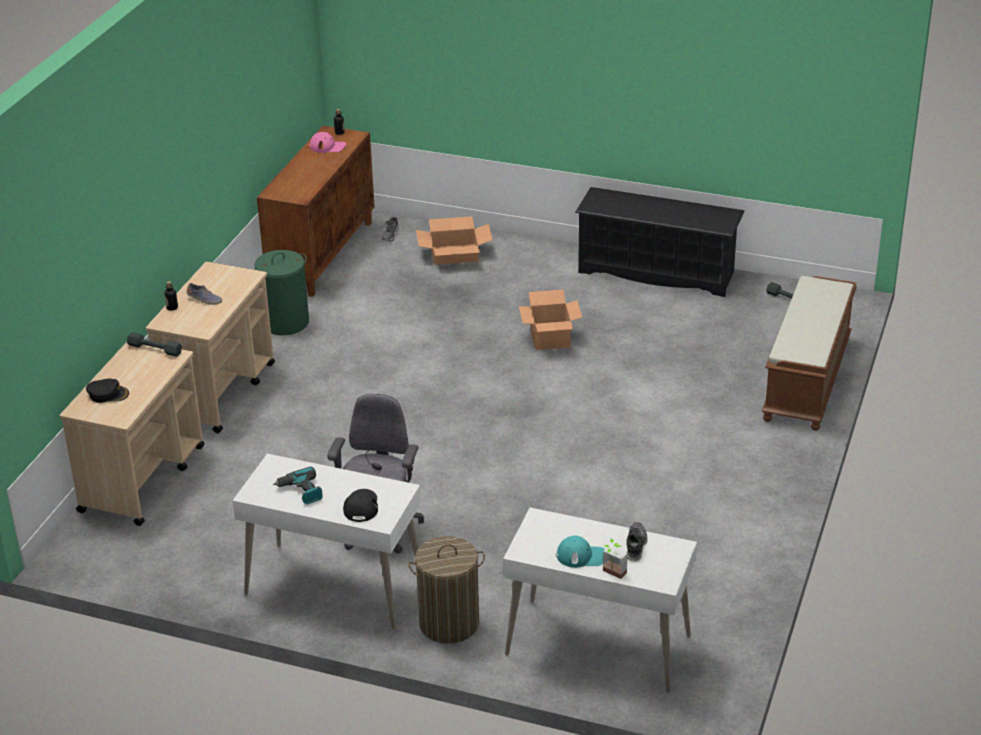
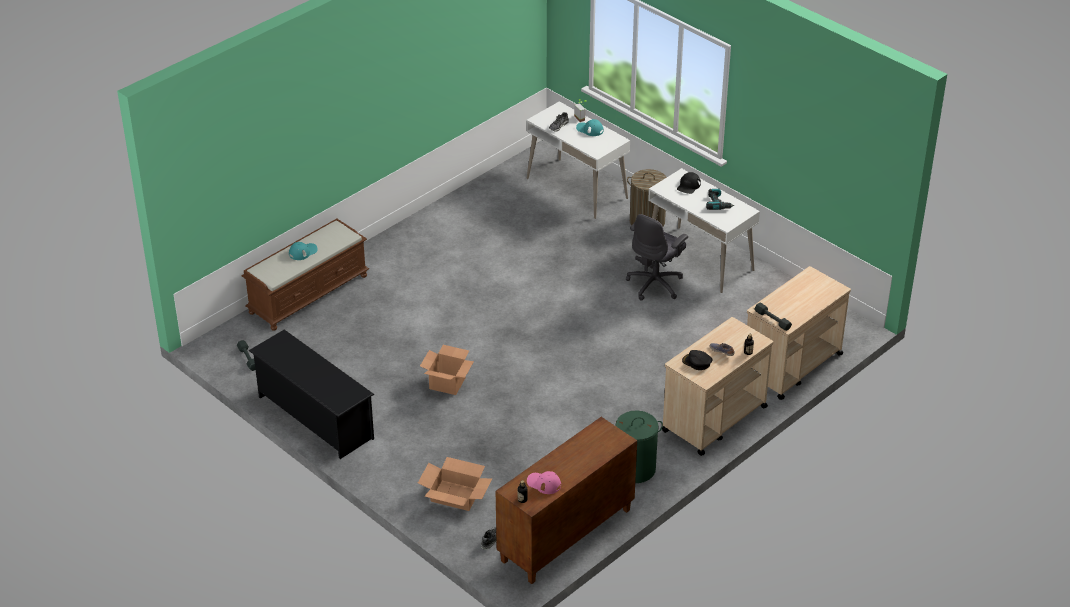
camera: 155 degrees left, 5 degrees up
(108, 394) = (815, 294): black cap -> black cap (697, 362)
(815, 318) = (303, 252): none -> turquoise cap

